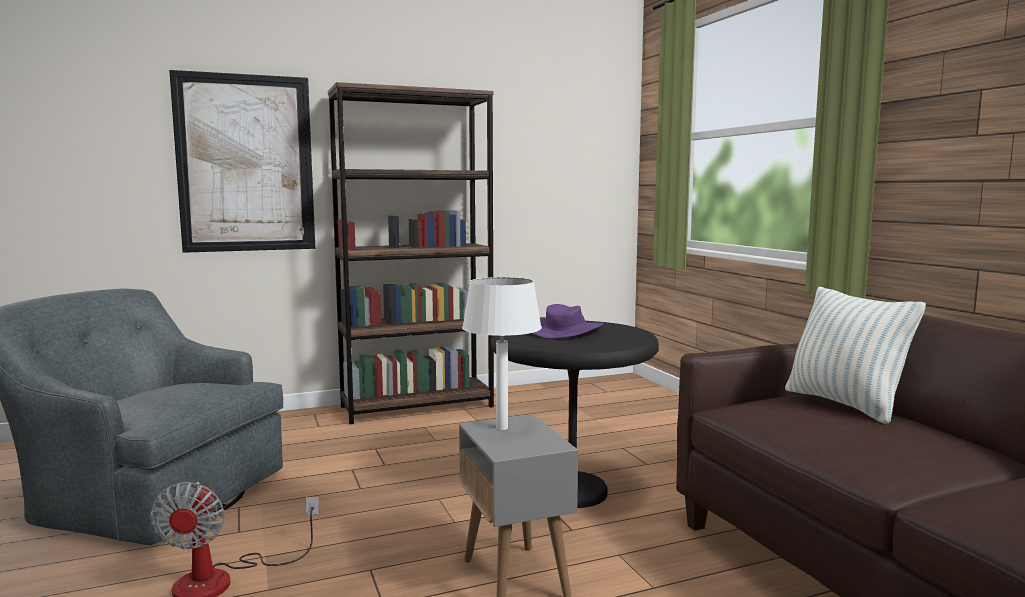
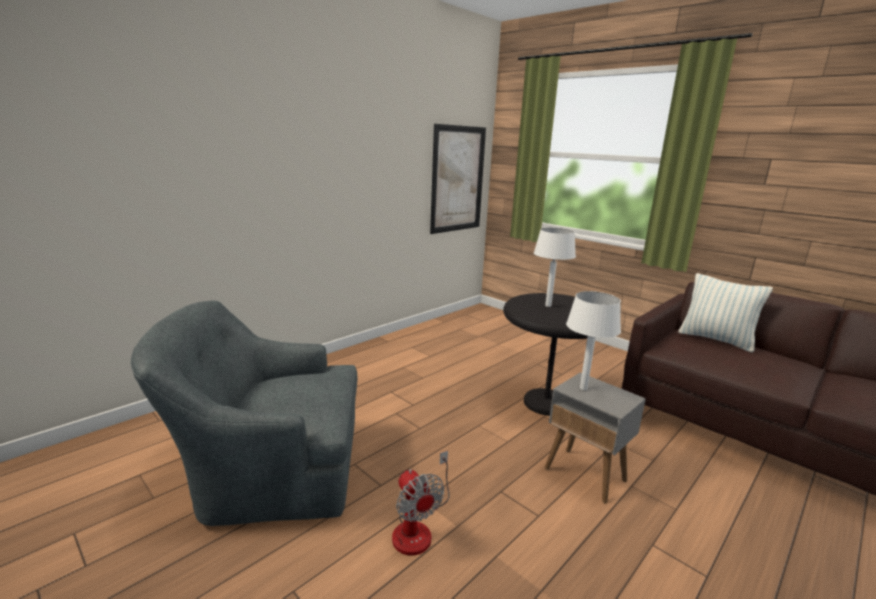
camera: 25 degrees left, 10 degrees up
(246, 164) = (248, 174): picture -> picture (458, 179)
(417, 406) = (378, 350): brown bookcase -> none
(566, 331) = (548, 305): purple hat -> white table lamp

